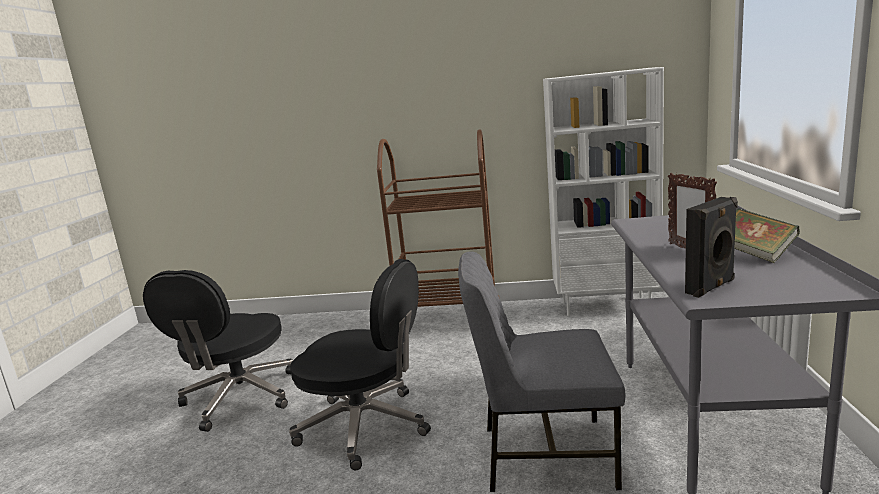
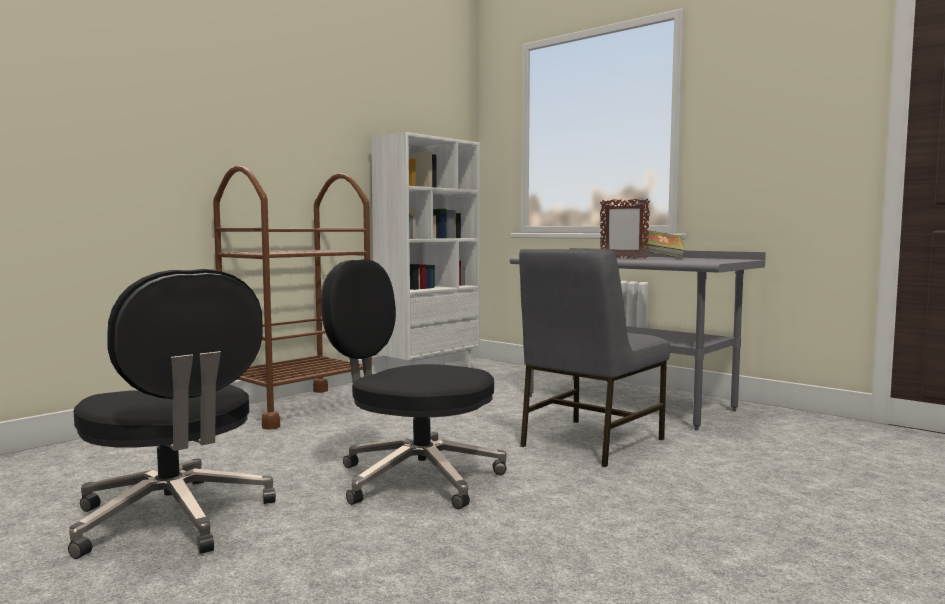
camera: 55 degrees left, 10 degrees down
(367, 426) = (415, 478): black office chair -> black office chair turned 120 degrees counterclockwise
(711, 287) = (695, 261): black speaker -> none

